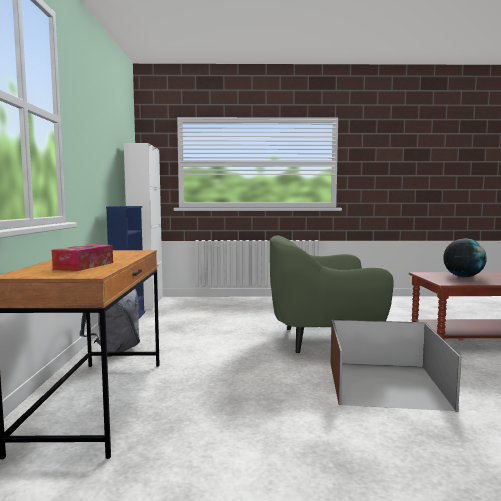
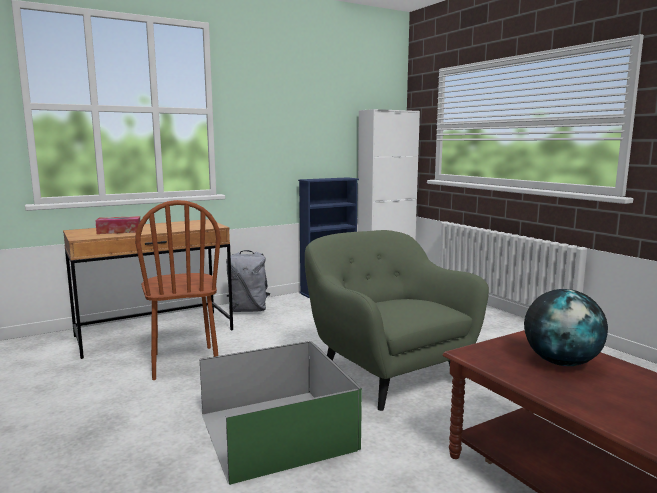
camera: 60 degrees right, 5 degrees up
(212, 398) = (184, 362): none -> brown chair
(384, 384) = (275, 430): brown storage box -> green storage box

